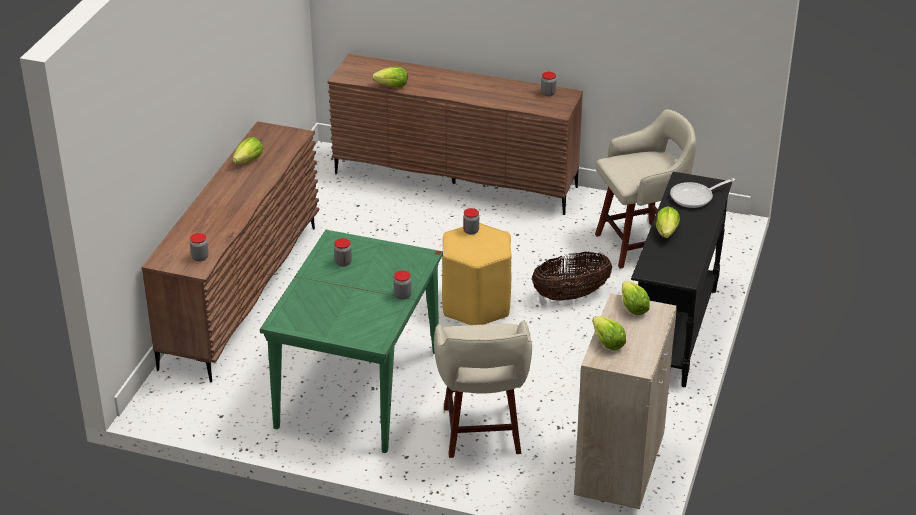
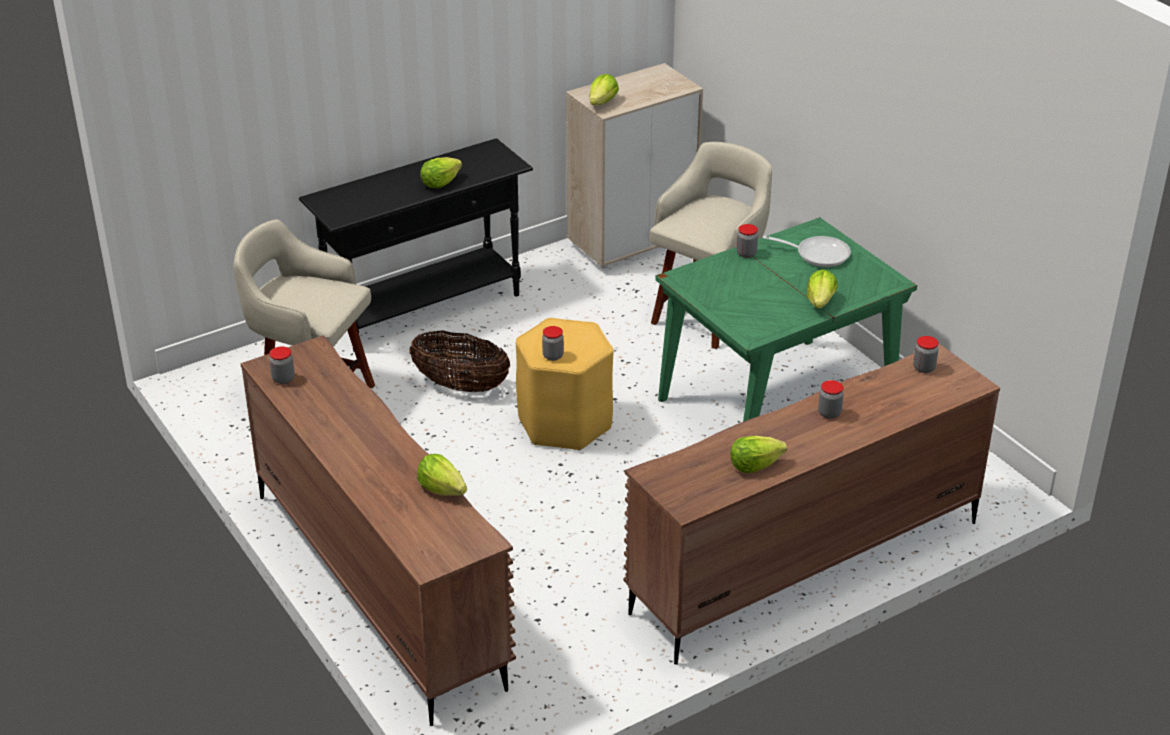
camera: 140 degrees left, 0 degrees up
(343, 262) = (768, 307): jar -> jar (829, 413)
(607, 343) = (661, 91): lettuce -> lettuce (820, 302)
(695, 197) = (359, 198): frying pan -> frying pan (818, 254)

